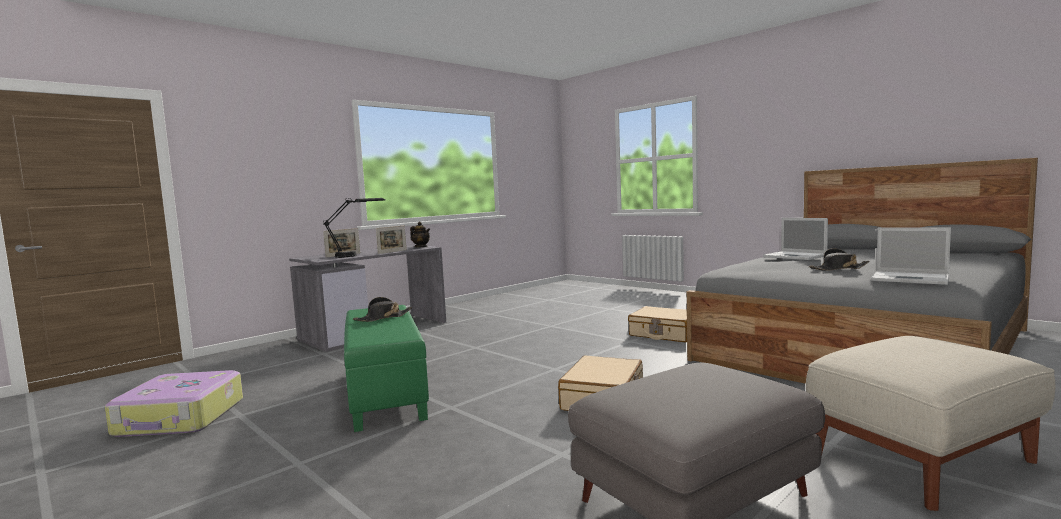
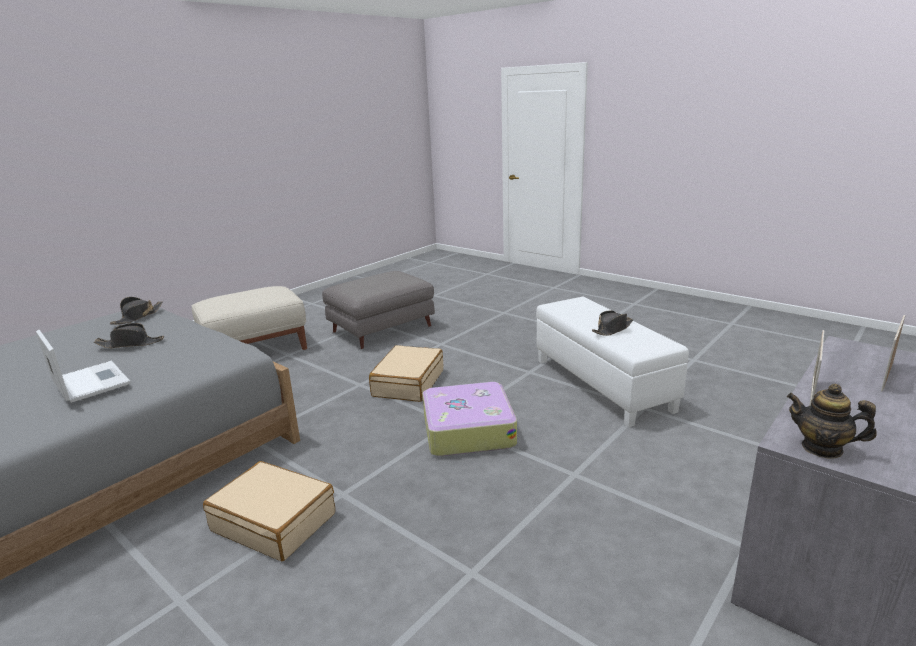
camera: 175 degrees right, 15 degrees up
(181, 418) = (737, 356): suitcase -> suitcase (467, 430)
(359, 255) = (849, 376): black table lamp -> none
(385, 393) = (602, 384): green ottoman -> white ottoman
(911, 279) = (138, 316): laptop -> black hat

